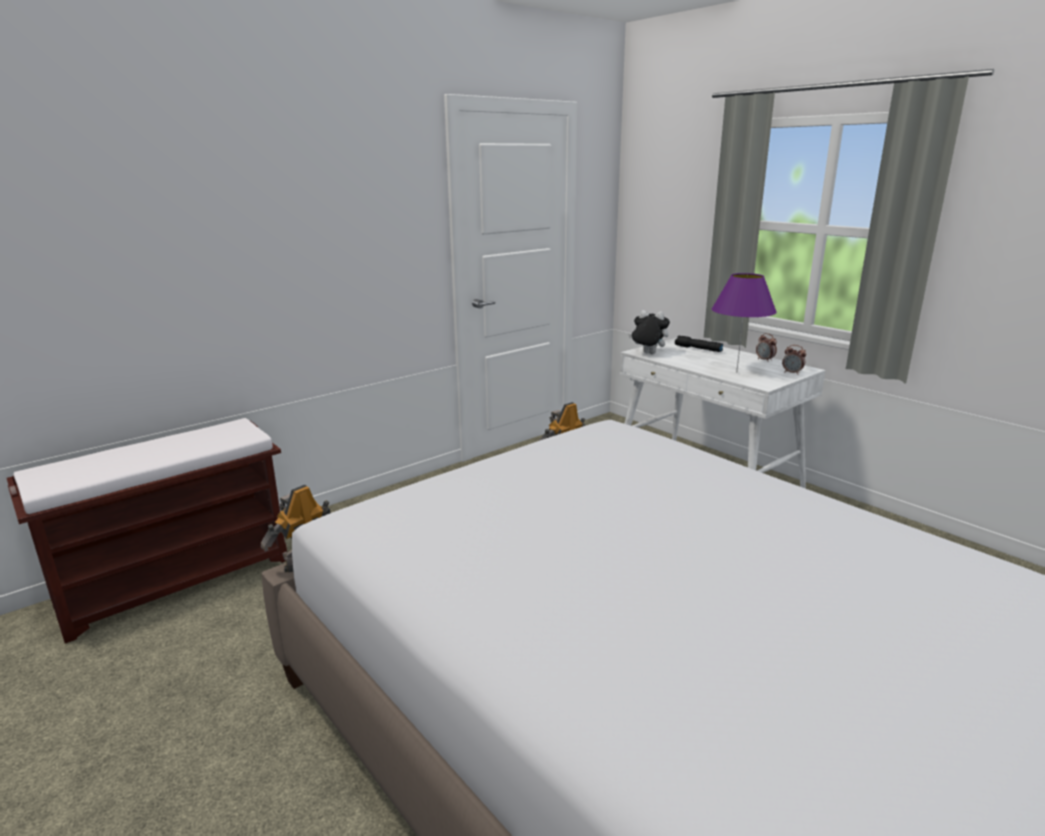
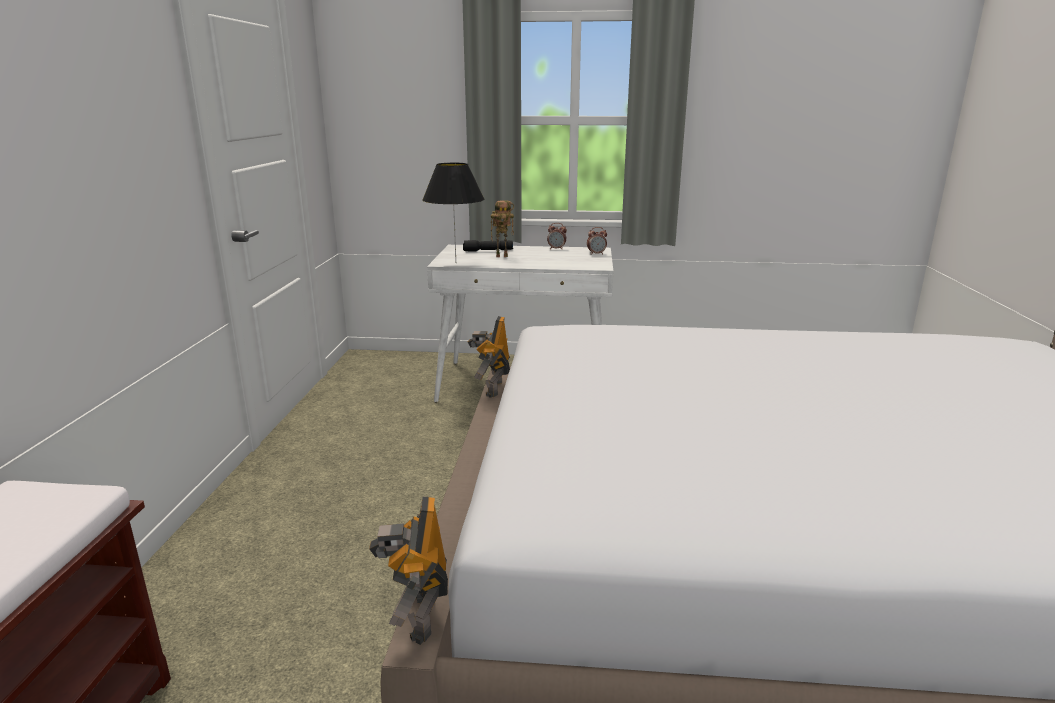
camera: 45 degrees left, 0 degrees up
(647, 354) = (455, 263): plush toy -> black table lamp
(699, 356) = (502, 256): none -> toy robot
(736, 372) = (559, 262): purple table lamp -> none

